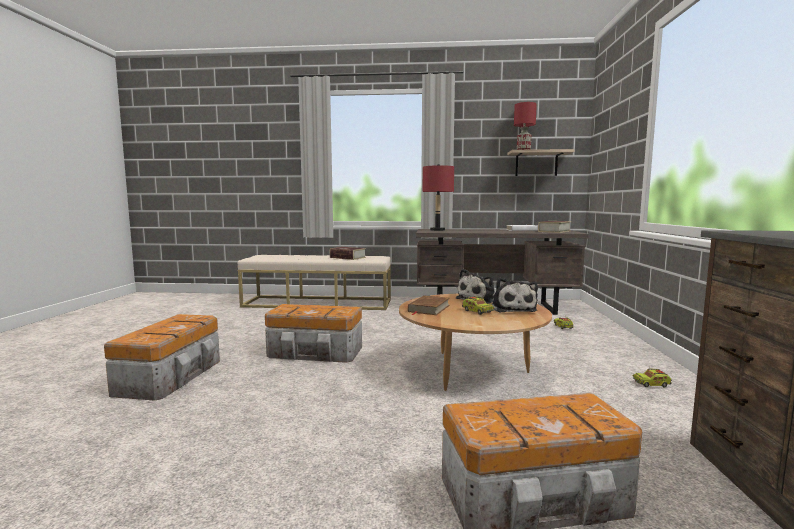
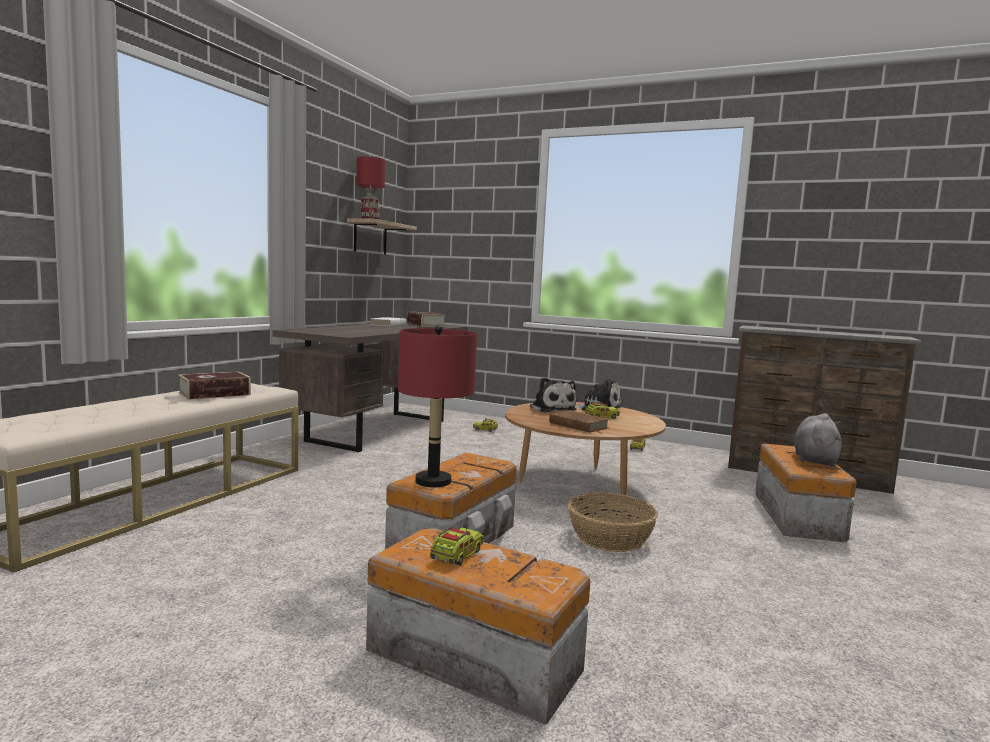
camera: 70 degrees left, 0 degrees up
(176, 323) = (457, 555): none -> toy truck
(352, 392) = (610, 538): none -> basket
(437, 230) = (324, 331): red table lamp -> red table lamp (432, 481)
(547, 421) = (815, 459): none -> grey plush toy

